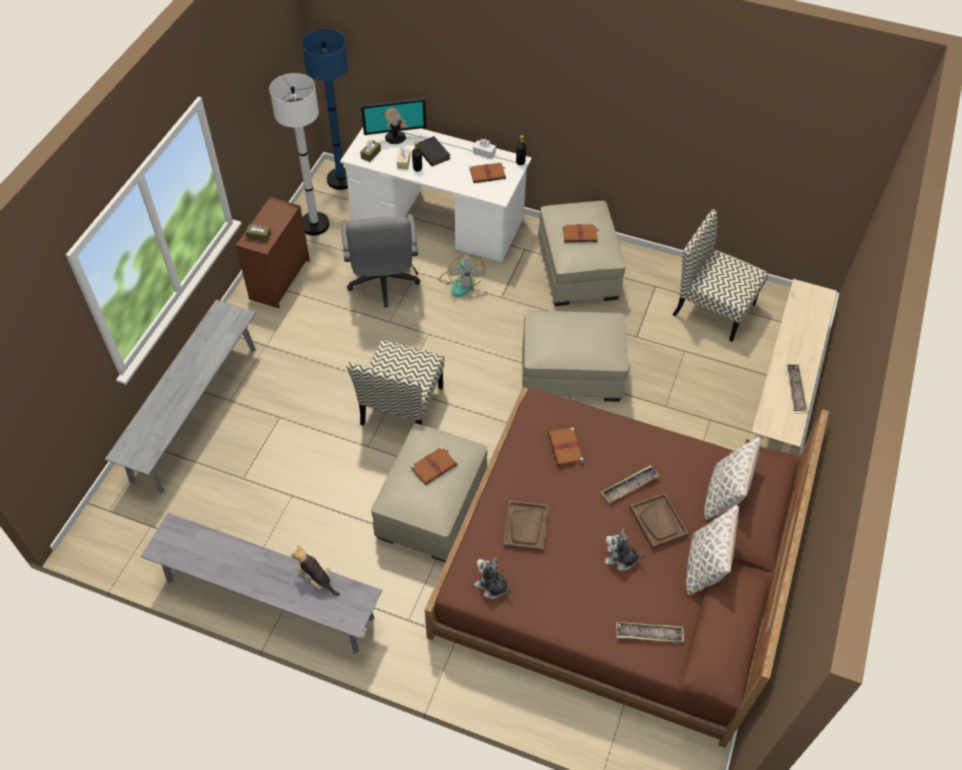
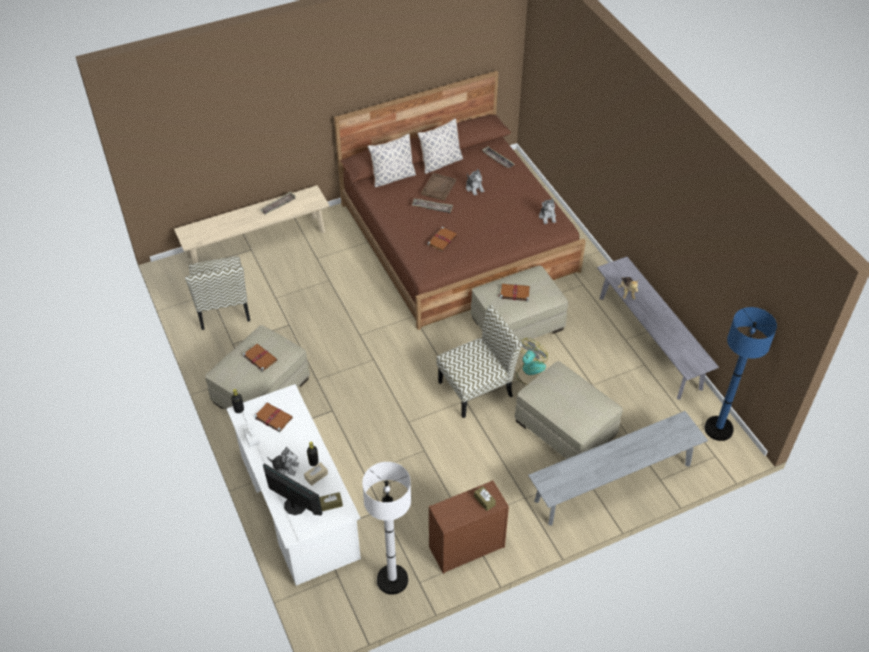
camera: 135 degrees left, 5 degrees down
(341, 179) = (325, 611): blue floor lamp -> blue floor lamp (718, 429)
(383, 284) = (397, 482): grey office chair -> none
(433, 153) = (285, 467): black book -> plush toy
(461, 282) = (344, 441): fan -> fan (530, 371)
(526, 526) = (503, 226): brown tray -> none
(572, 372) = (353, 333): beige ottoman -> beige ottoman (564, 428)

